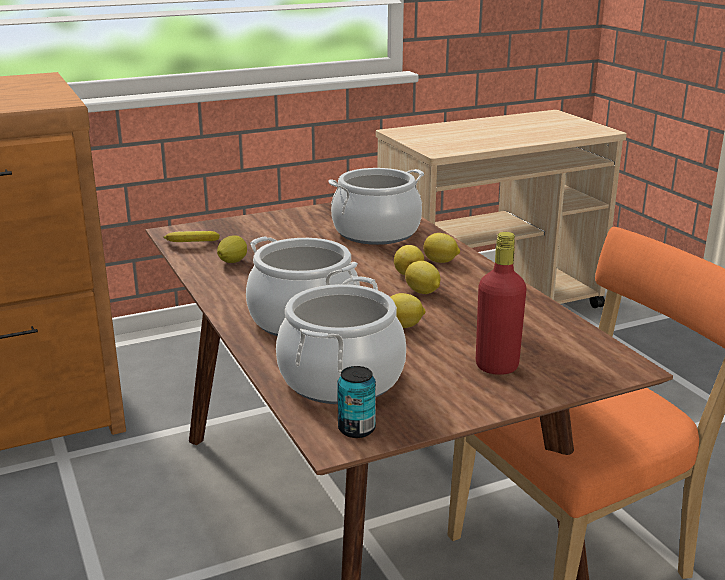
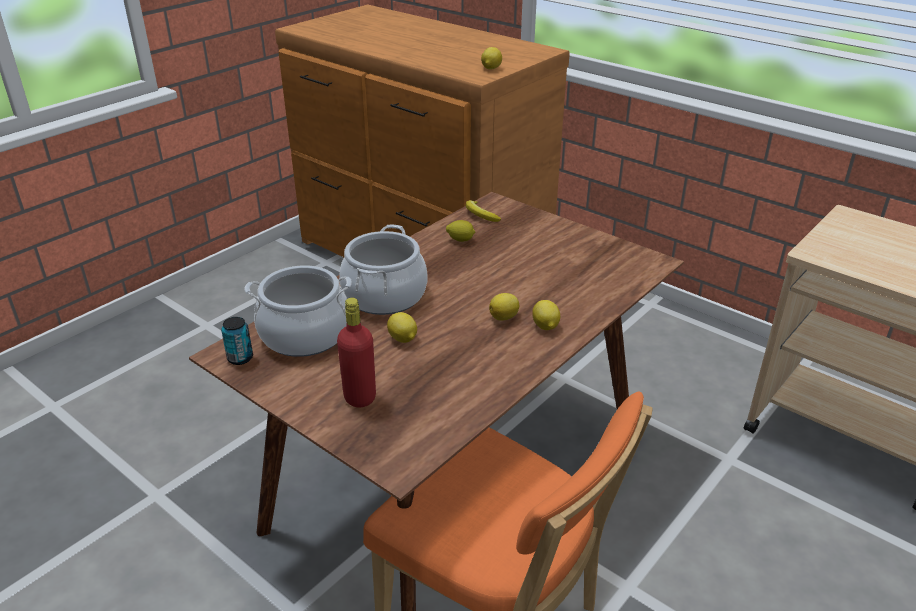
camera: 65 degrees right, 10 degrees up
(376, 232) = (580, 280): cooking pot -> none
(423, 292) = (472, 333): lemon -> lemon (490, 68)

